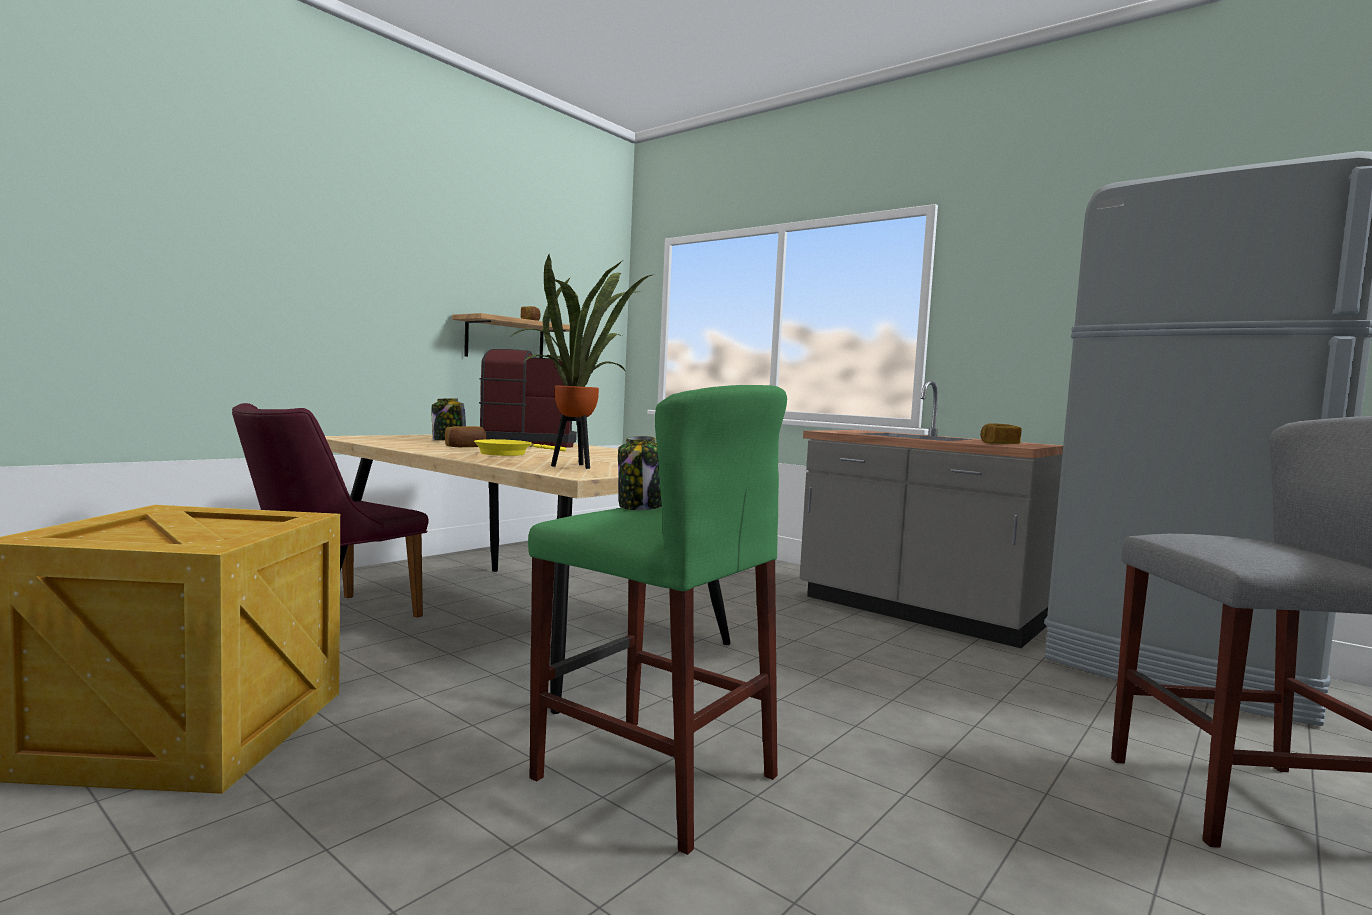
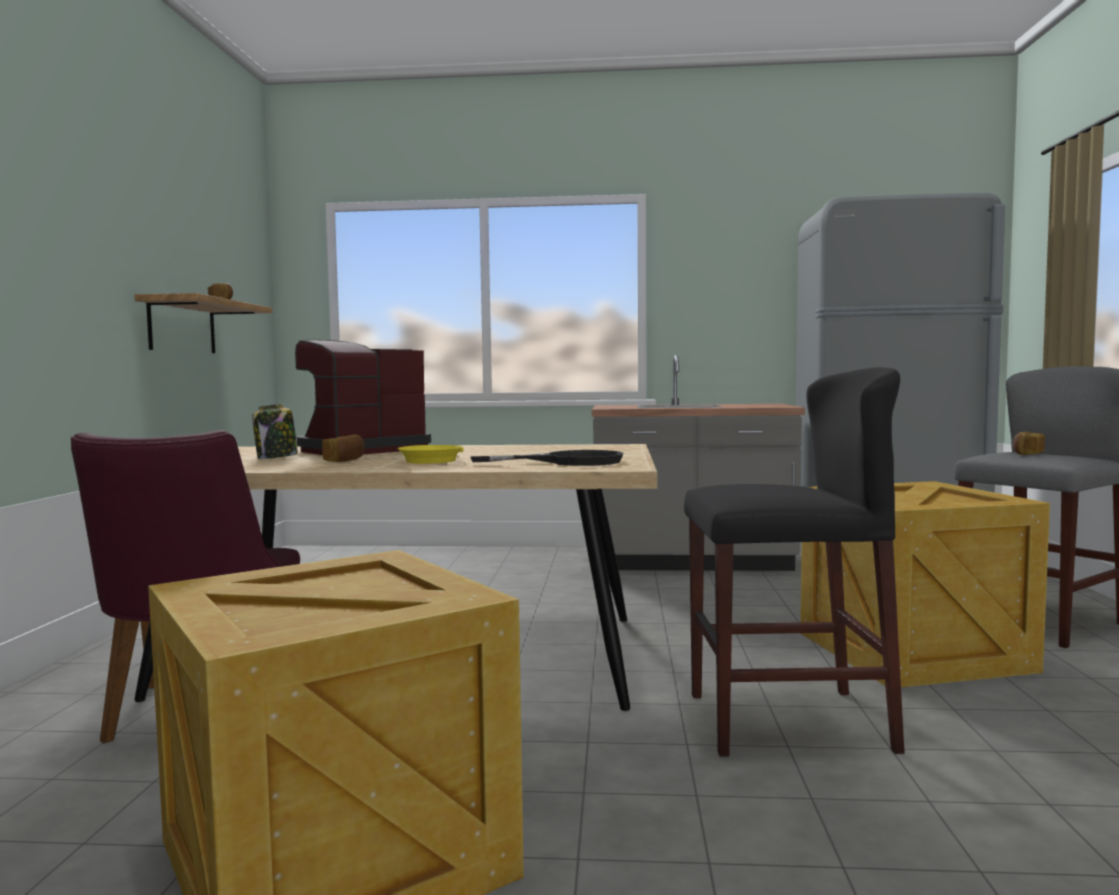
camera: 35 degrees left, 0 degrees up
(576, 466) = (569, 462): potted plant -> black frying pan
(641, 507) = (733, 486): jar -> none
(654, 777) = (787, 721): green stool -> black stool
(954, 769) = (911, 652): none -> crate
(999, 444) = (761, 406): bread -> bread (1027, 454)

